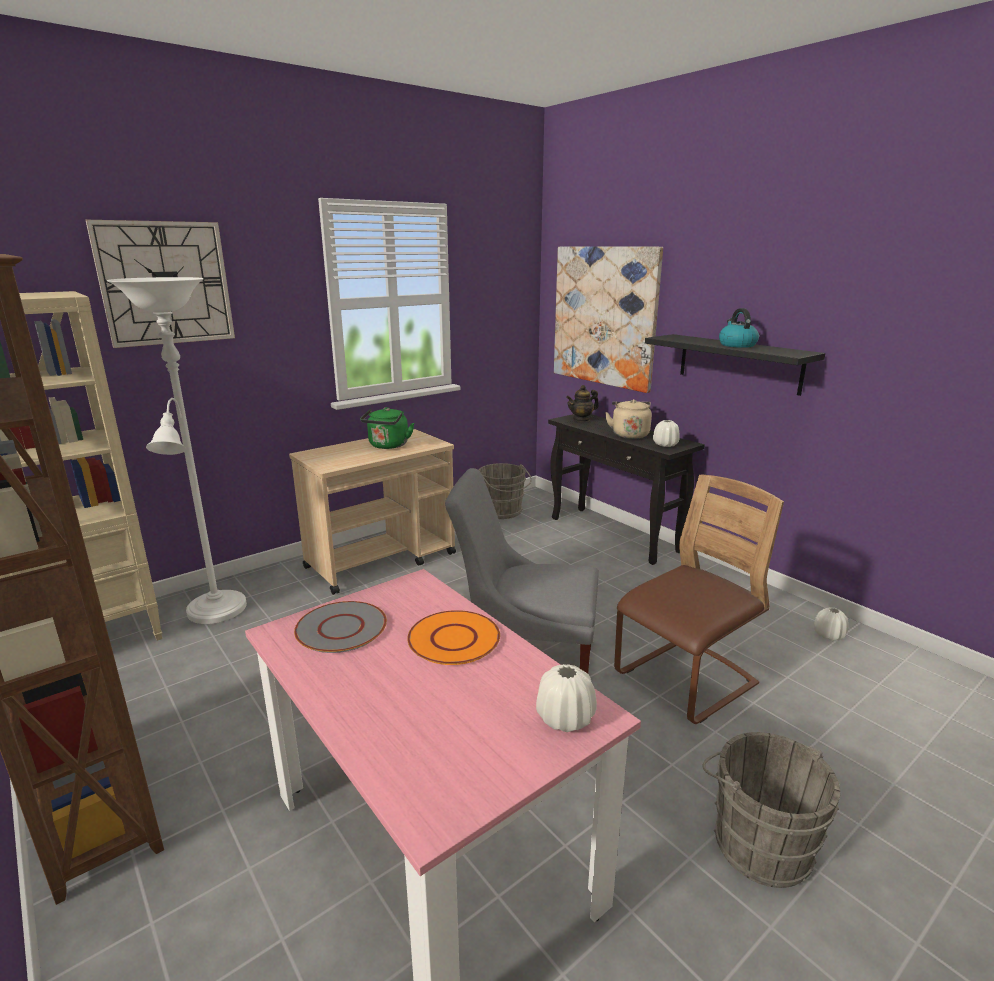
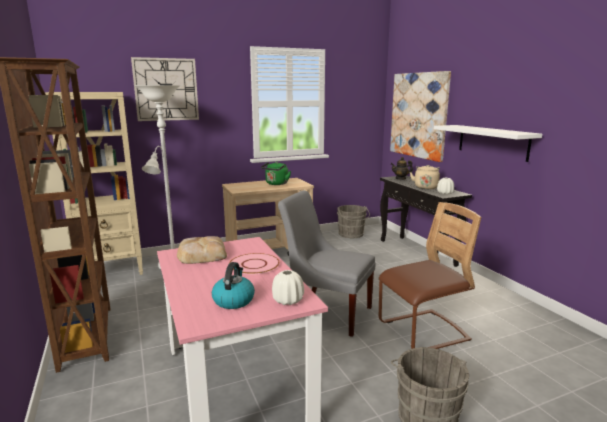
camera: 15 degrees right, 5 degrees down
(340, 628) = (201, 255): grey plate -> bread
(454, 638) = (254, 264): orange plate -> pink plate
(736, 345) = (487, 129): kettle -> kettle (233, 300)
(739, 363) = (492, 142): black shelf -> white shelf
(828, 635) = (537, 322): white vase -> none

